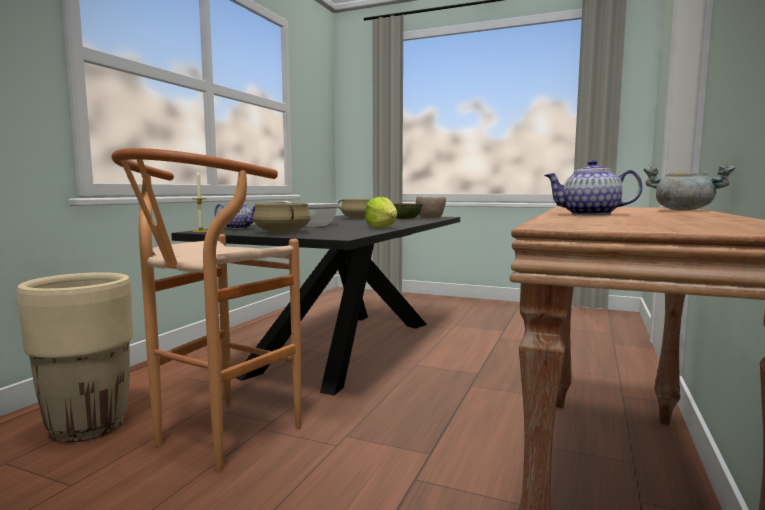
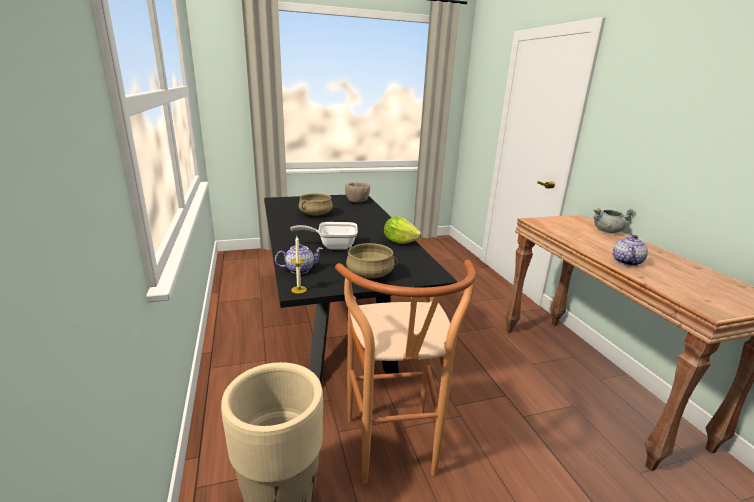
camera: 40 degrees left, 15 degrees up
(403, 219) = (349, 209): bowl -> none
(589, 214) = (626, 261): teapot -> teapot turned 150 degrees clockwise

